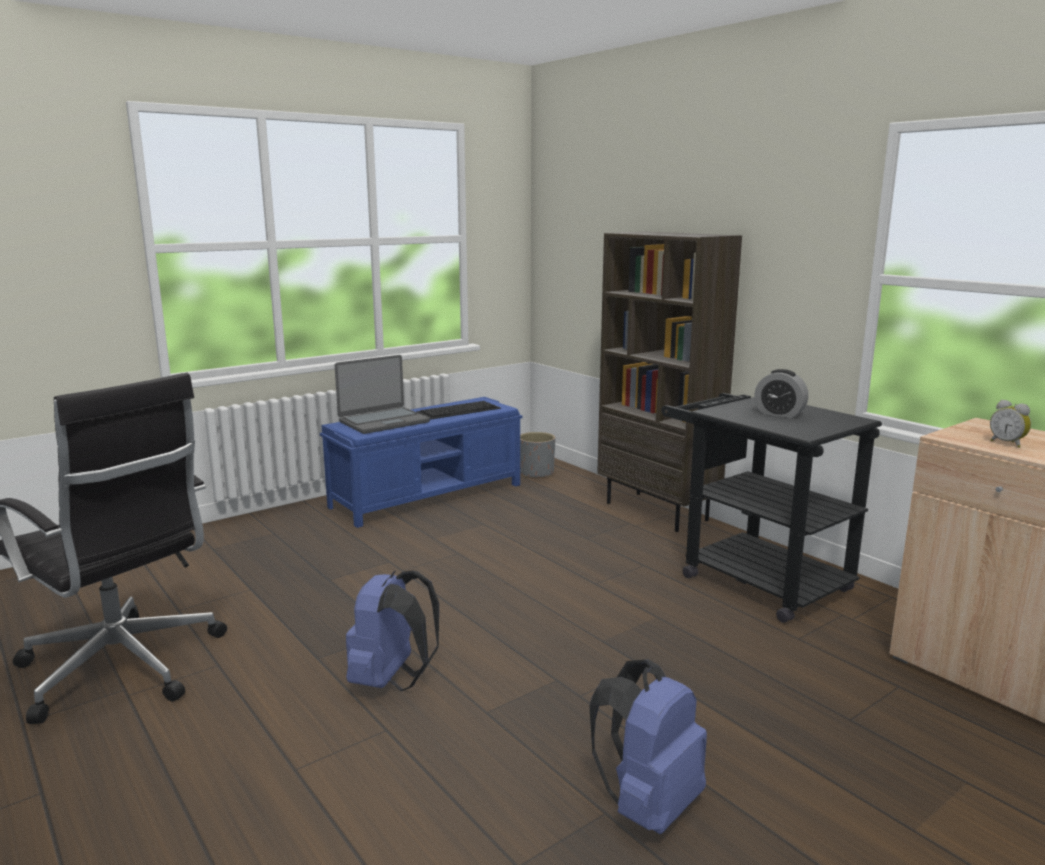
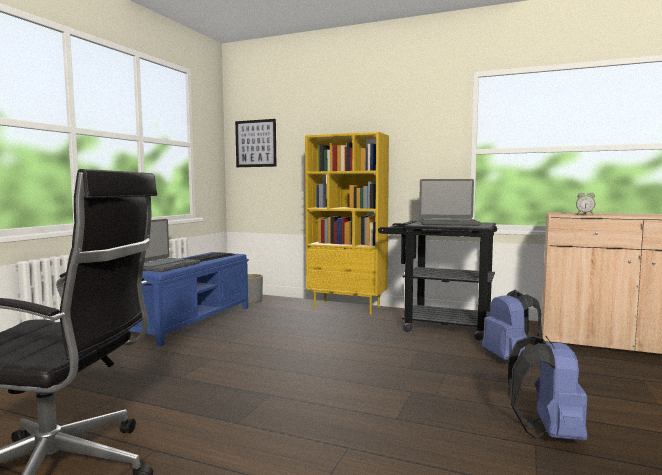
camera: 30 degrees left, 10 degrees down
(392, 680) = (311, 420): blue backpack -> blue backpack (509, 359)
(566, 231) = (255, 143): none -> picture
(658, 511) = (347, 307): brown bookcase -> yellow bookcase
(779, 414) = (448, 223): alarm clock -> laptop

